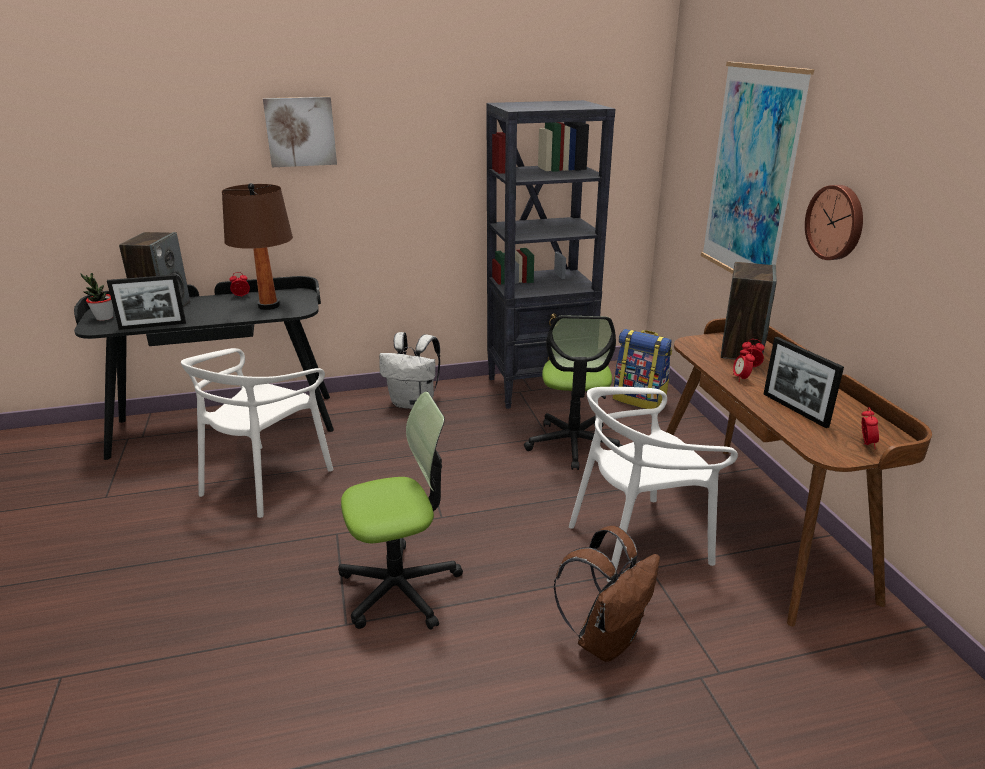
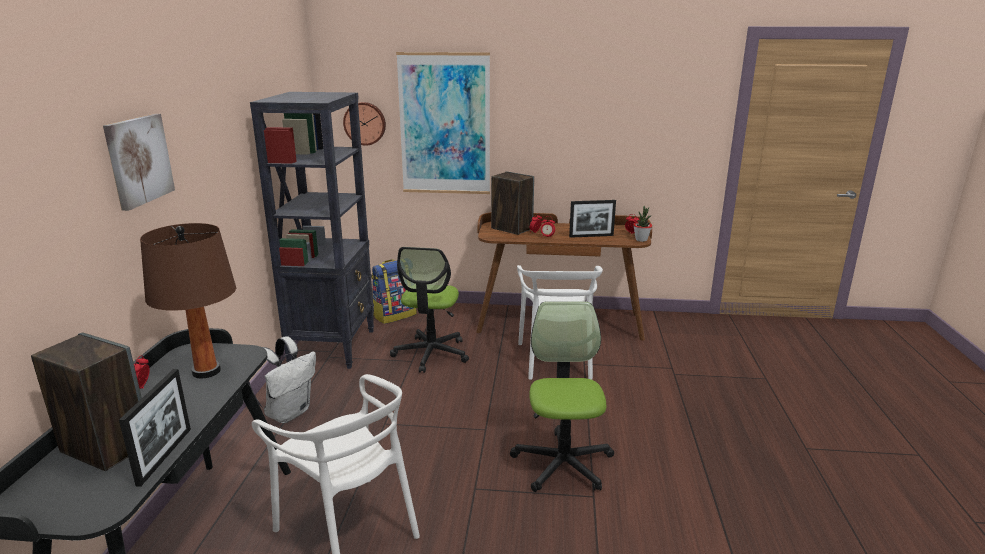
camera: 70 degrees left, 5 degrees down
(104, 318) = (63, 505): potted plant -> potted plant (641, 240)
(573, 444) = (431, 354): office chair -> office chair turned 75 degrees clockwise
(606, 639) = (639, 393): brown backpack -> none
(836, 222) = (535, 136): wall clock -> wall clock (365, 123)

